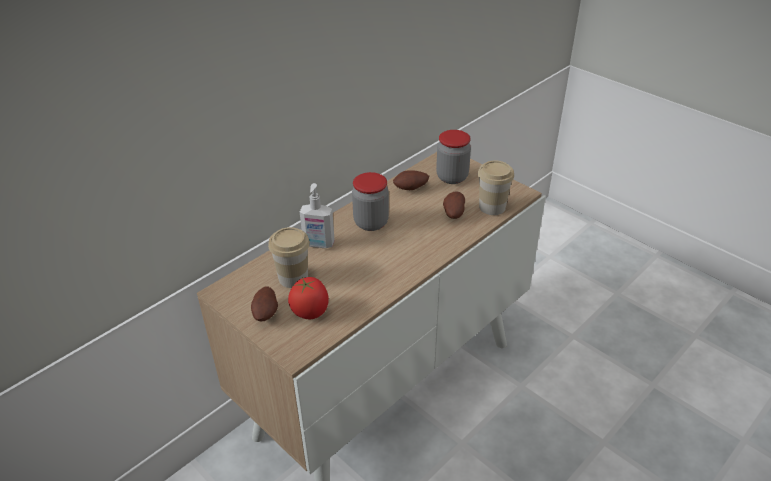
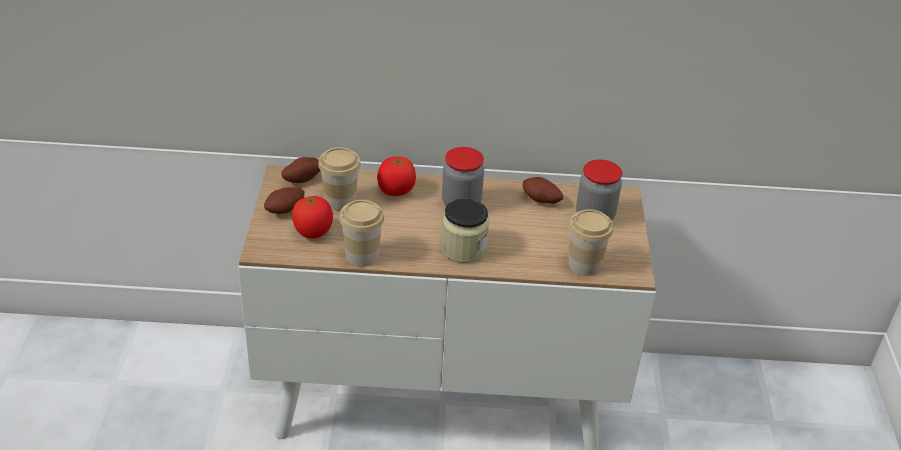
camera: 45 degrees right, 0 degrees up
(318, 244) = (396, 191): soap dispenser -> tomato
(367, 300) = (362, 255): none -> cup
(418, 248) = (463, 248): none -> jar
(453, 213) = (540, 244): potato -> potato (302, 178)

